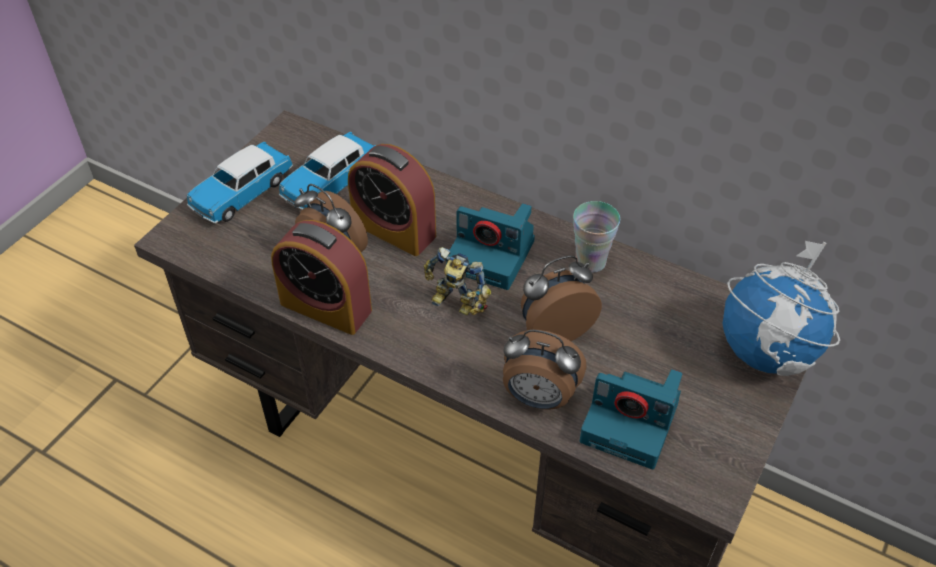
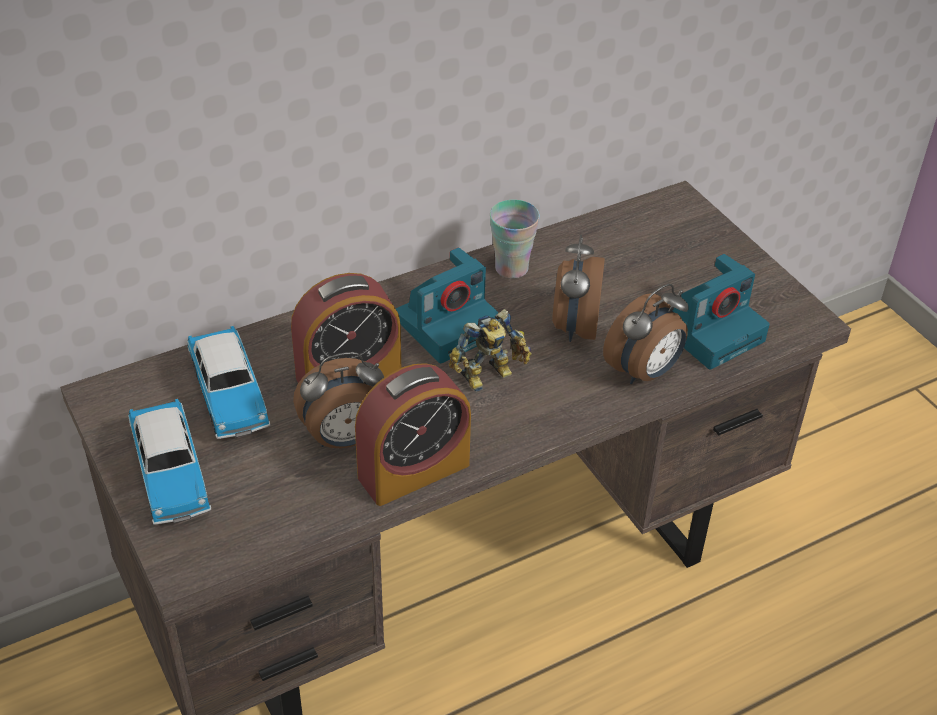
camera: 60 degrees left, 5 degrees down
(768, 352) = (692, 223): globe -> none

